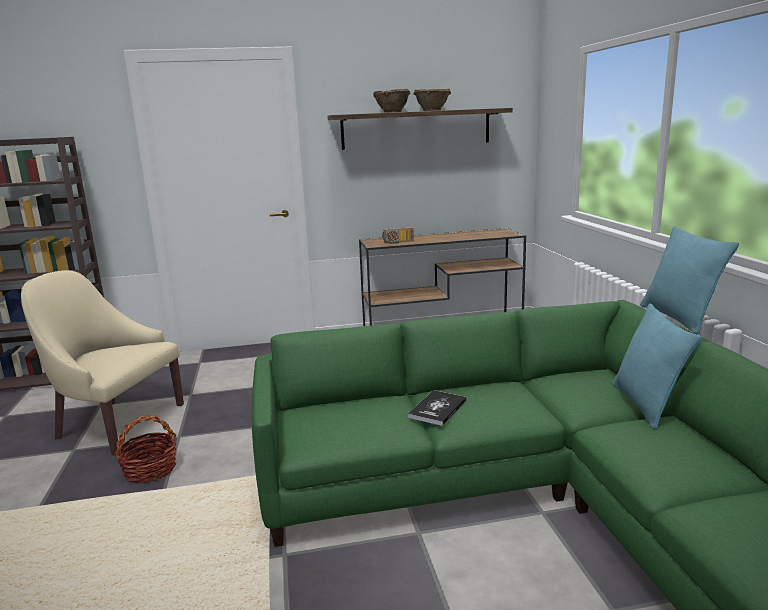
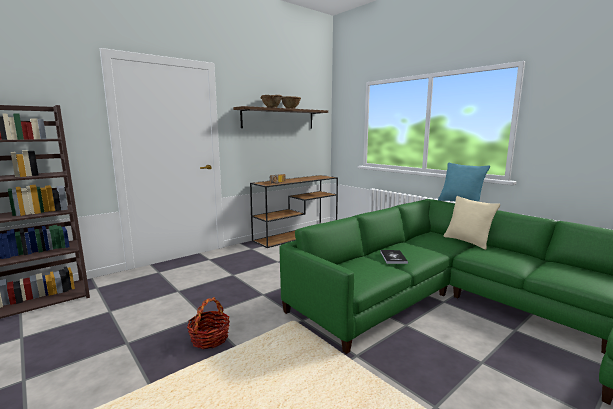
camera: 30 degrees left, 5 degrees down
(116, 423) = (141, 319): beige armchair -> none
(645, 405) = (467, 242): turquoise pillow -> beige pillow

